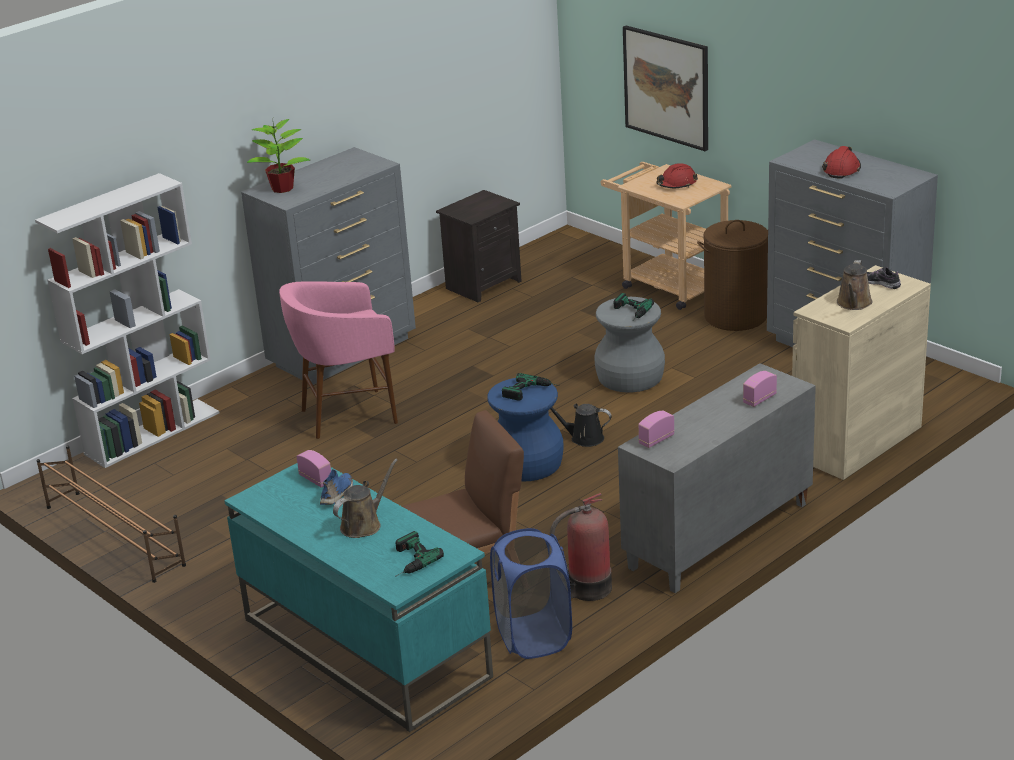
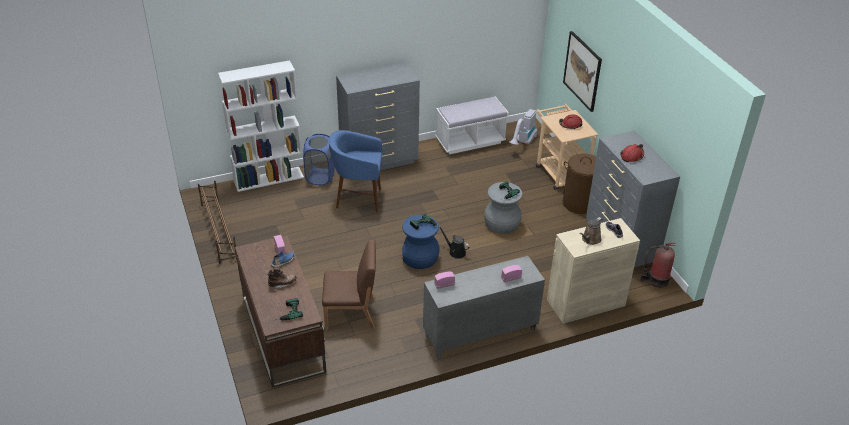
camera: 20 degrees right, 10 degrees up
(283, 188) = (355, 79): potted plant -> none
(348, 415) = (358, 199): pink stool -> blue stool
(363, 524) = (282, 284): brown watering can -> brown boot
(365, 648) = (283, 334): turquoise desk -> brown desk
(483, 284) = (470, 141): black nightstand -> white bench
(533, 636) = (358, 357): blue laundry basket -> blue laundry basket (320, 177)
(575, 262) = (523, 142): none -> vacuum cleaner
(586, 589) = (399, 340): fire extinguisher -> fire extinguisher (656, 280)

